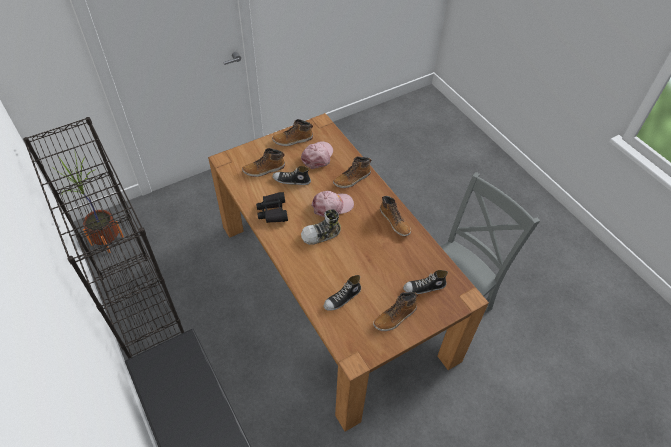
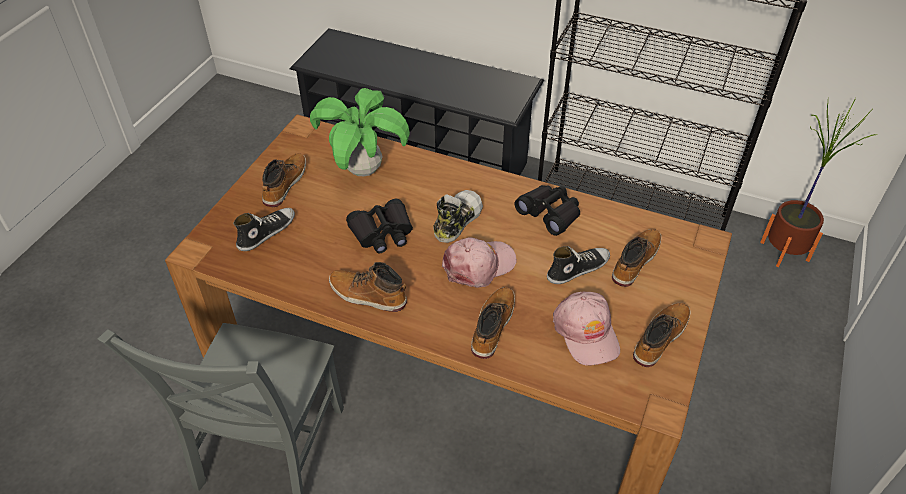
camera: 145 degrees right, 5 degrees down
(332, 206) = (479, 265): pink cap -> pink cap turned 150 degrees counterclockwise
(342, 298) = (363, 170): shoe -> potted plant
(363, 250) = (382, 233): none -> black binoculars

